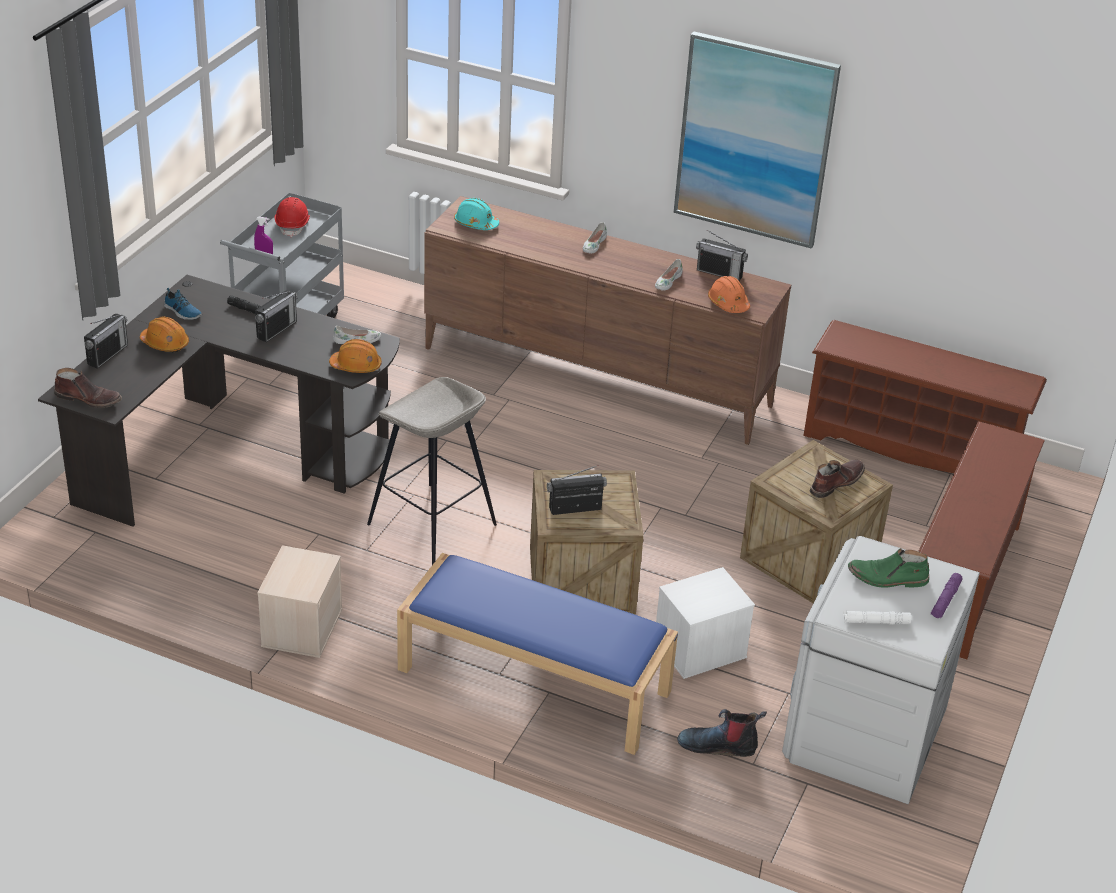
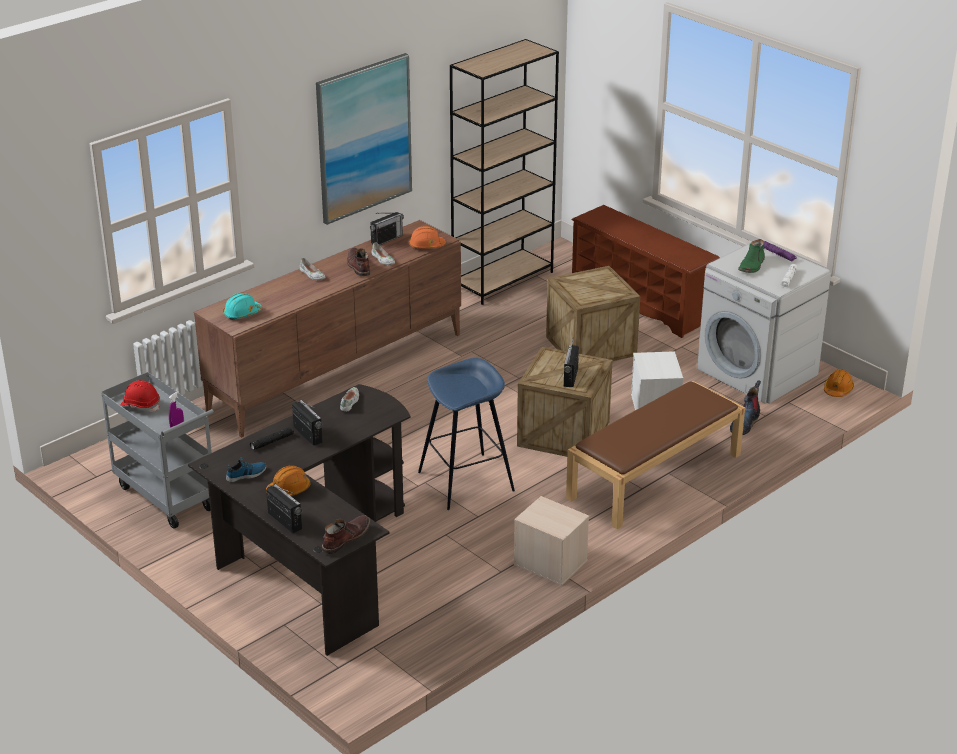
camera: 65 degrees left, 5 degrees down
(356, 366) = (384, 409): orange hard hat -> orange hard hat (838, 390)
(431, 525) = (466, 481): grey stool -> blue stool
(532, 680) = (654, 477): blue bench -> brown bench
(835, 482) = (596, 282): brown boot -> brown boot (358, 266)
(912, 448) = (502, 280): brown shoe rack -> beige bookcase

